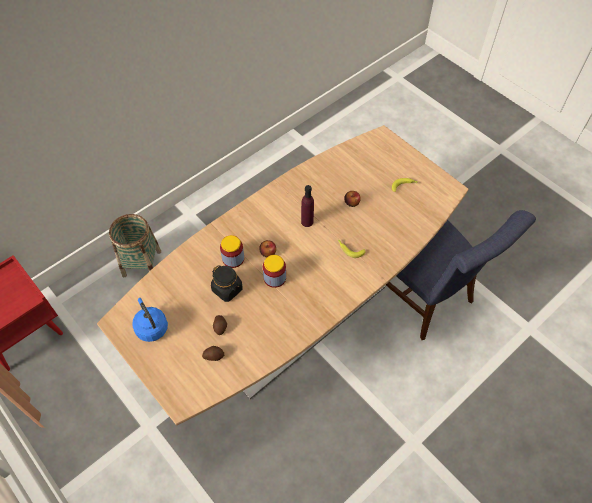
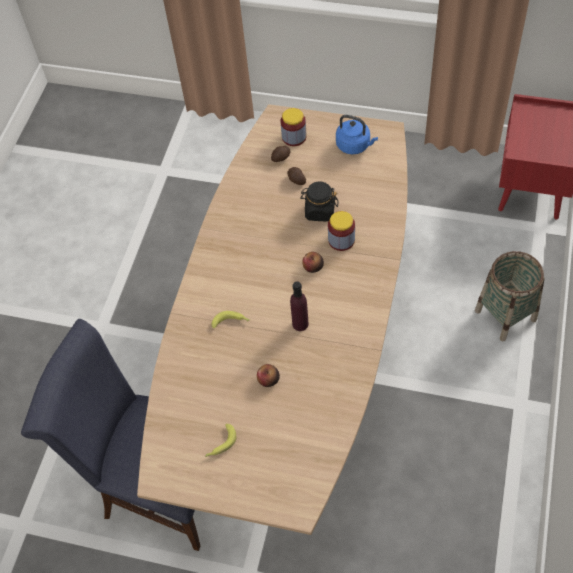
camera: 150 degrees right, 0 degrees up
(274, 278) = (284, 247): jar -> jar (294, 137)

